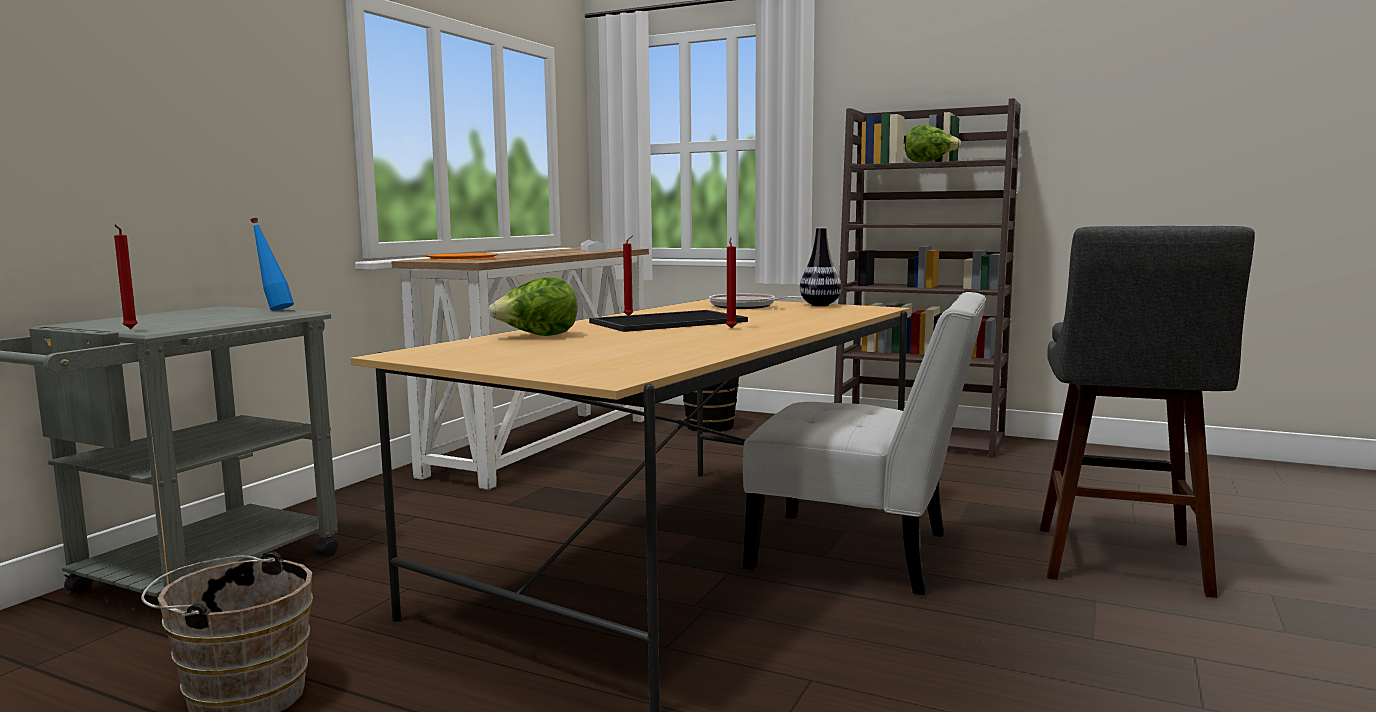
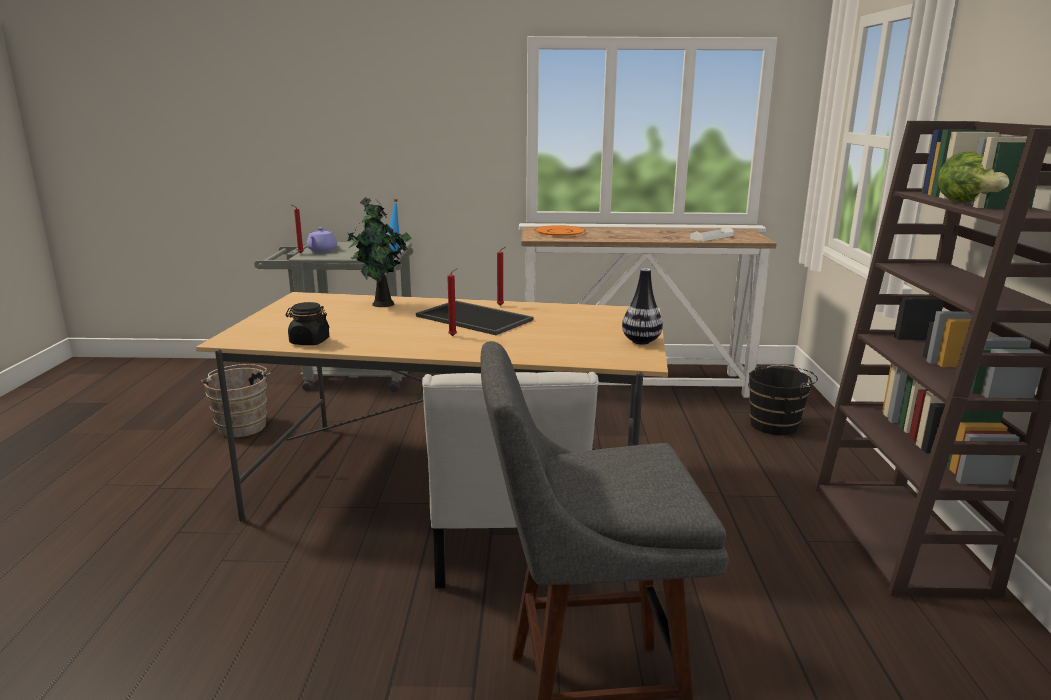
camera: 65 degrees right, 10 degrees up
(139, 325) = (322, 250): none -> purple teapot
(538, 336) = (382, 304): lettuce -> potted plant
(679, 357) = (309, 342): none -> black jar
(745, 307) = (597, 323): frying pan -> none

